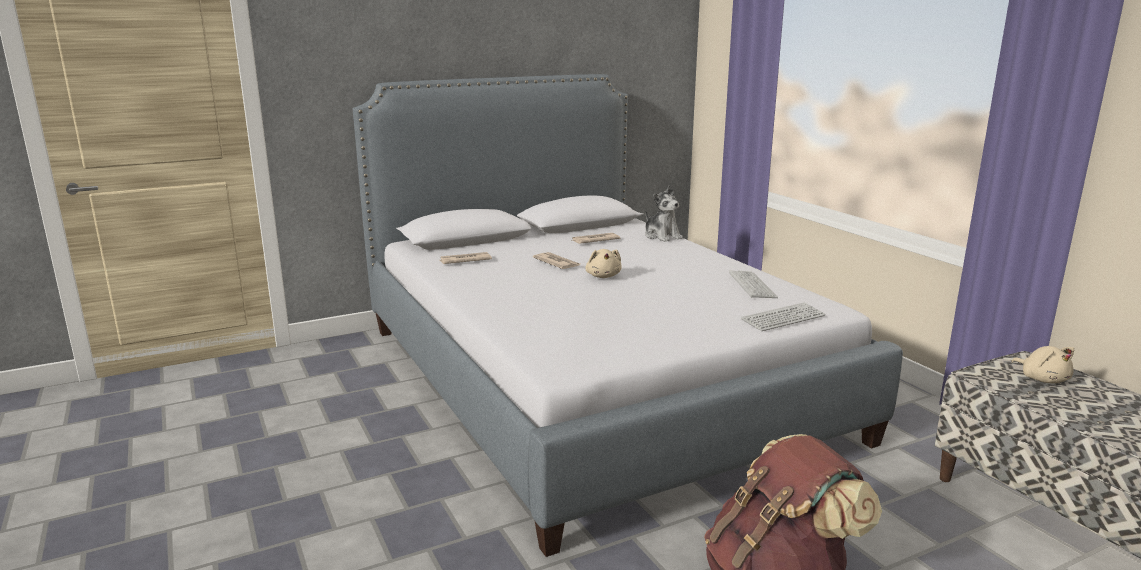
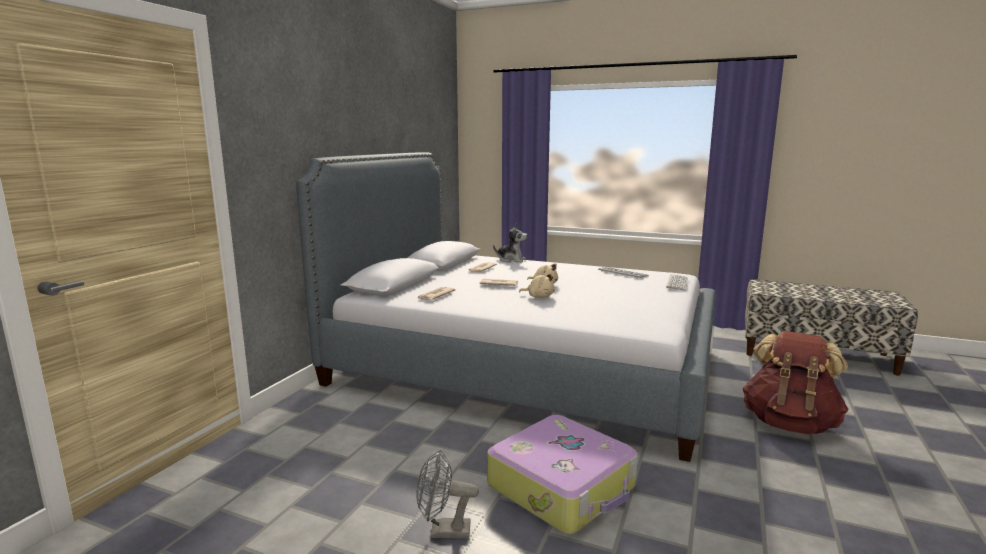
camera: 40 degrees left, 5 degrees down
(238, 494) = (443, 531): none -> grey fan
(382, 511) = (563, 487): none -> suitcase
(1042, 379) = (781, 287): beige plush toy -> beige plush toy (539, 296)

